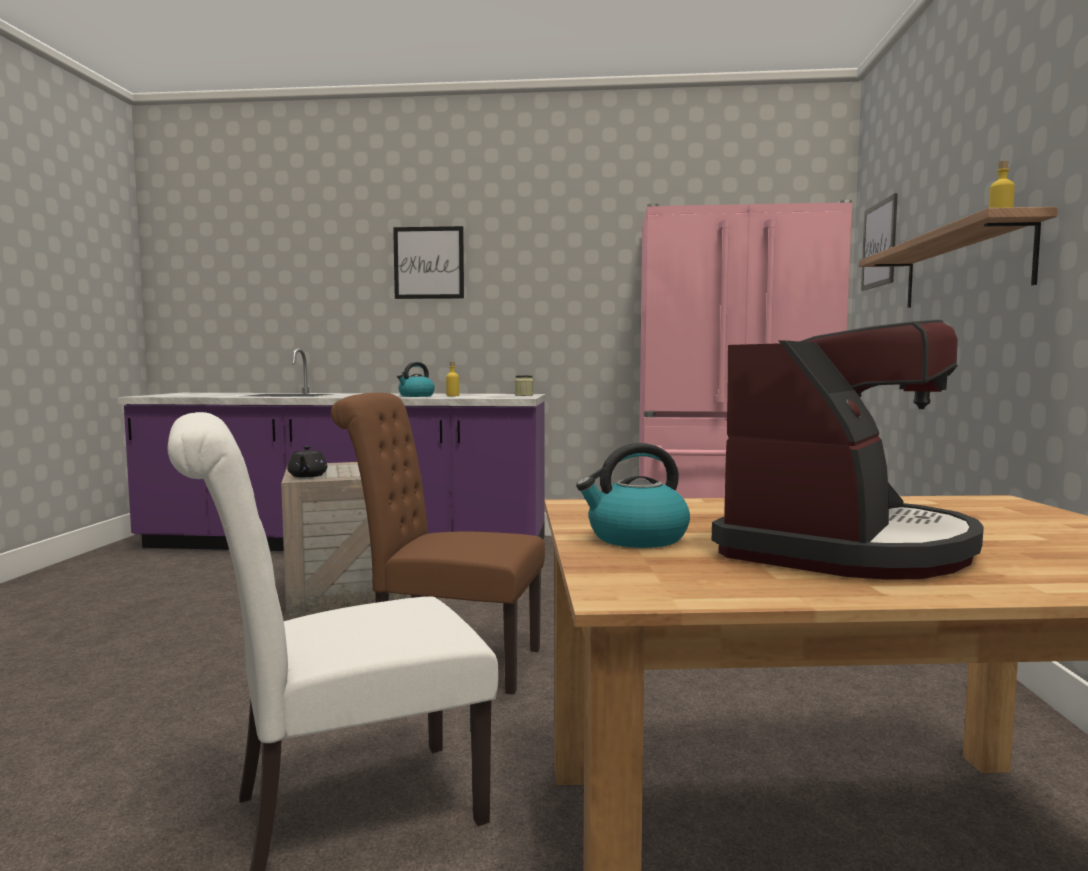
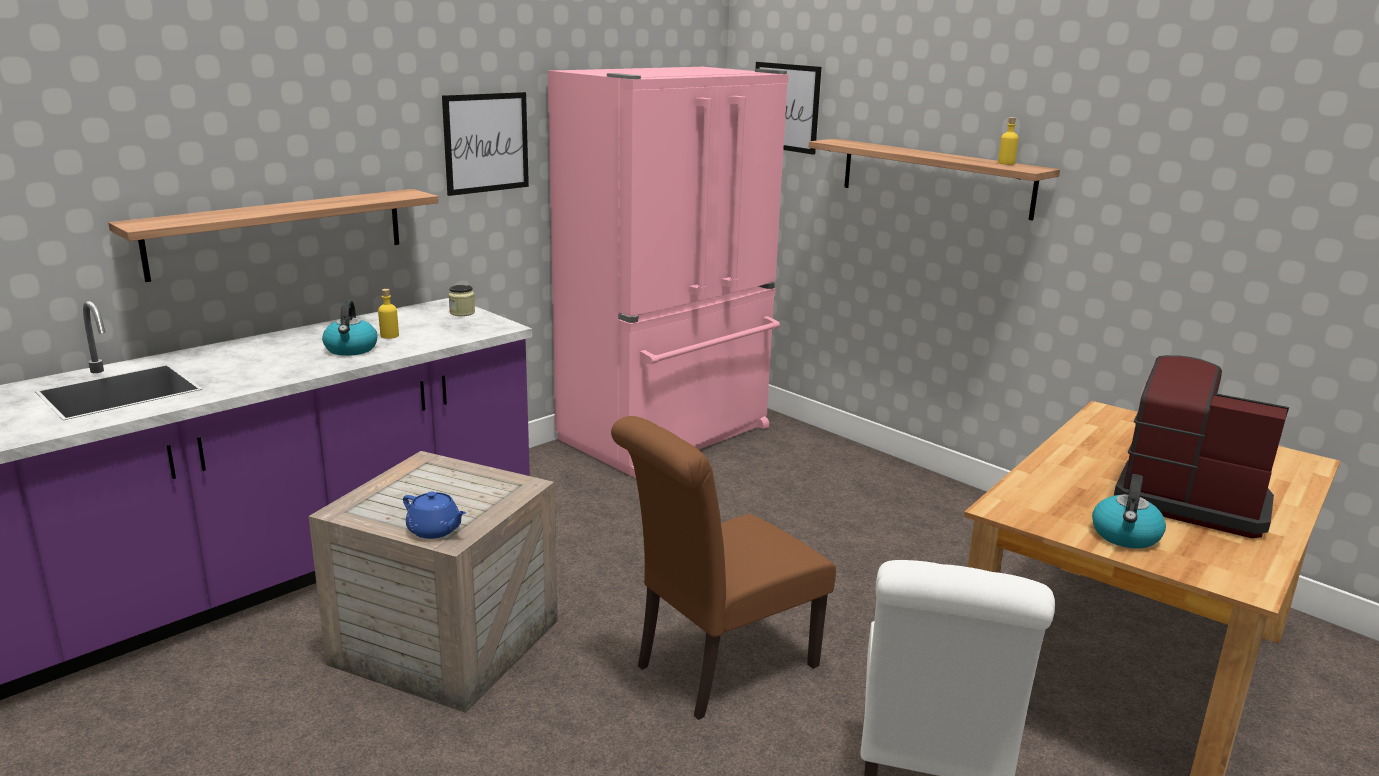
camera: 50 degrees left, 15 degrees up
(307, 476) = (435, 530): black teapot -> blue teapot
(424, 329) = (279, 232): none -> shelf
(429, 263) = (276, 128): picture -> picture (486, 143)
(844, 547) = (1189, 500): coffee machine -> coffee machine turned 45 degrees counterclockwise

